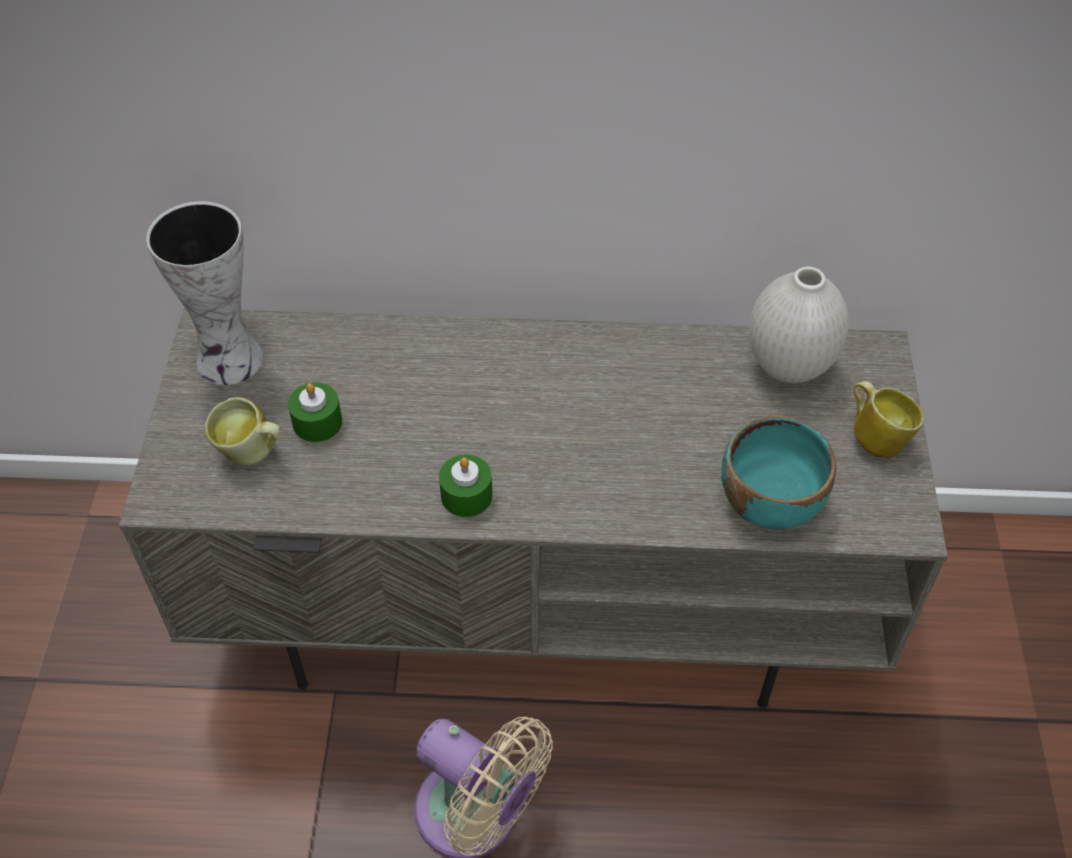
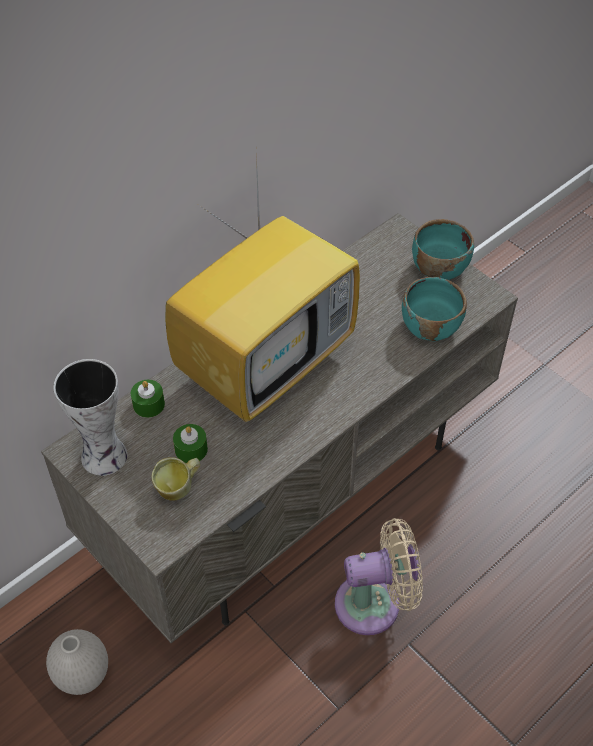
camera: 45 degrees left, 0 degrees up
(466, 495) = (304, 426): green candle -> green candle (149, 404)
(517, 390) = (267, 362): none -> television
(789, 368) = (371, 264): white vase -> white vase (84, 677)
(876, 437) = (439, 268): mug -> turquoise bowl

